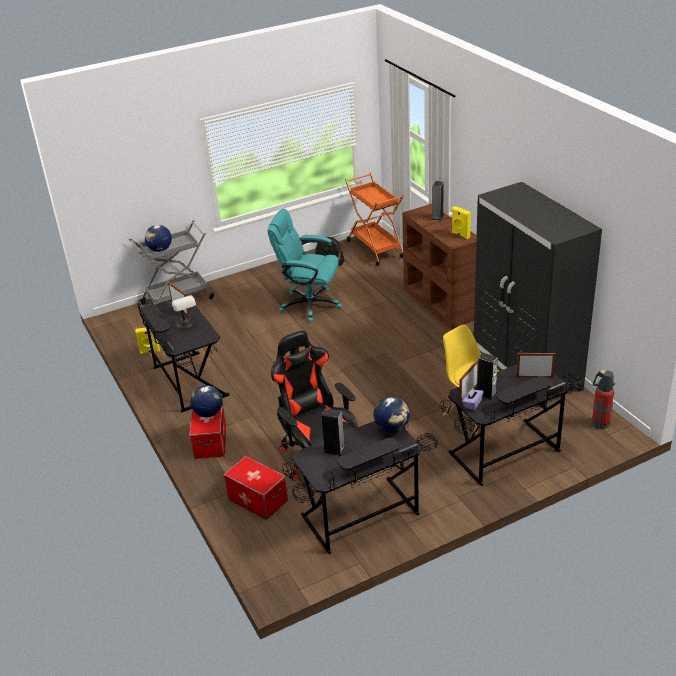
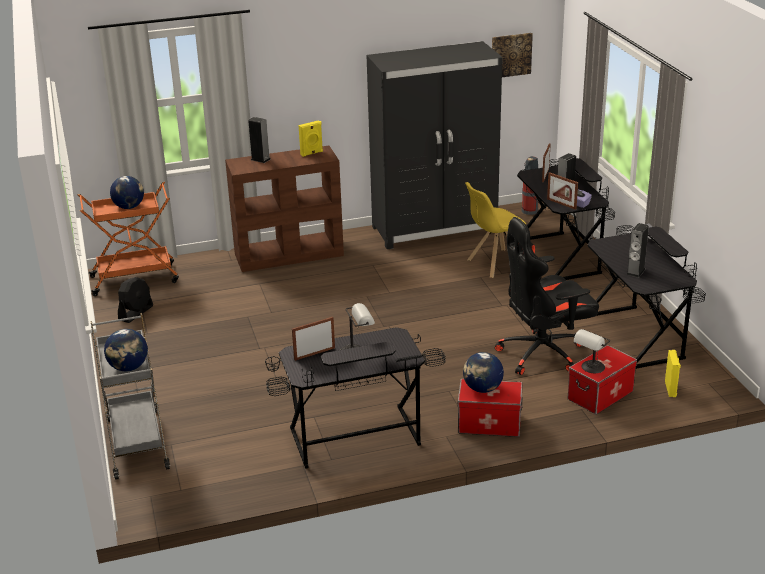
camera: 80 degrees left, 5 degrees down
(150, 351) = (261, 471): yellow speaker -> yellow speaker (671, 389)
(243, 468) = (591, 369): none -> table lamp
(310, 305) = (231, 335): turquoise office chair -> none
(392, 428) = (607, 242): globe -> globe (129, 207)
(627, 260) = (511, 55): none -> picture

